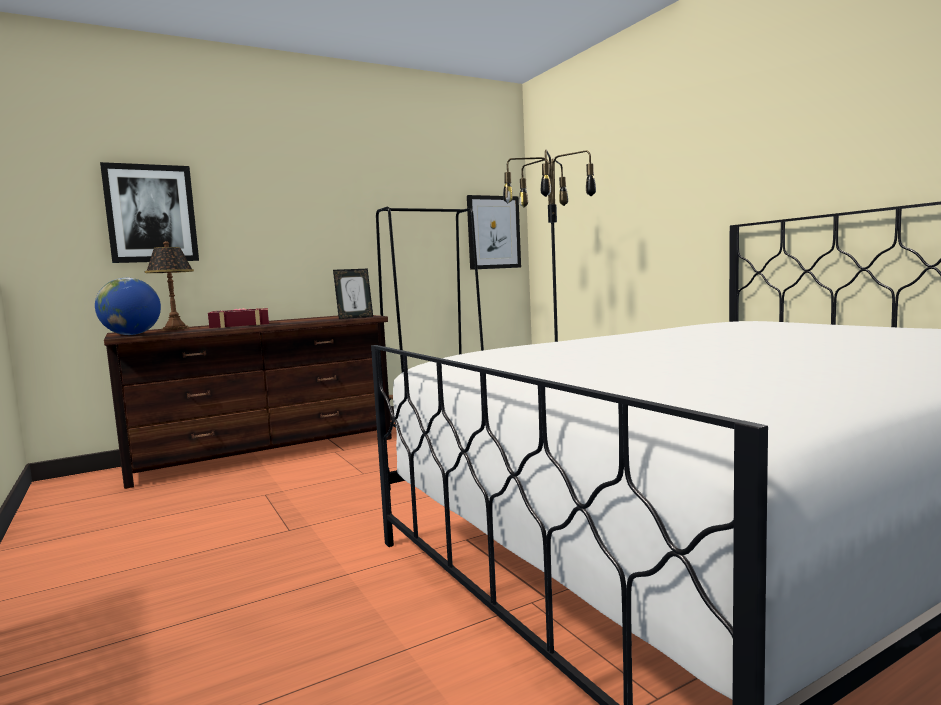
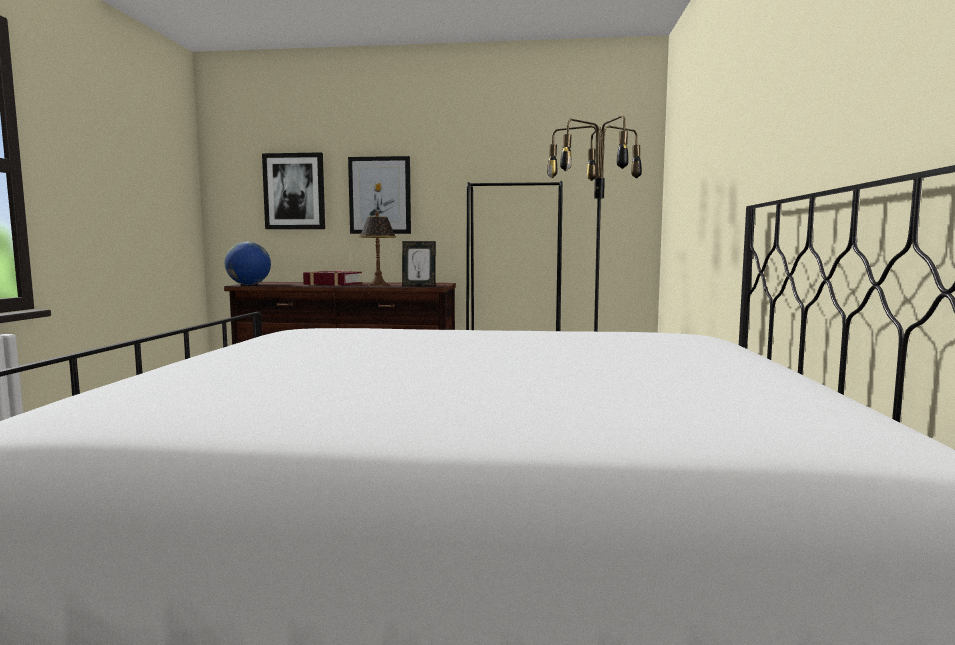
camera: 35 degrees right, 0 degrees up
(176, 329) = (292, 283): table lamp -> table lamp (378, 285)
(493, 232) = (614, 206): picture -> picture (380, 195)

